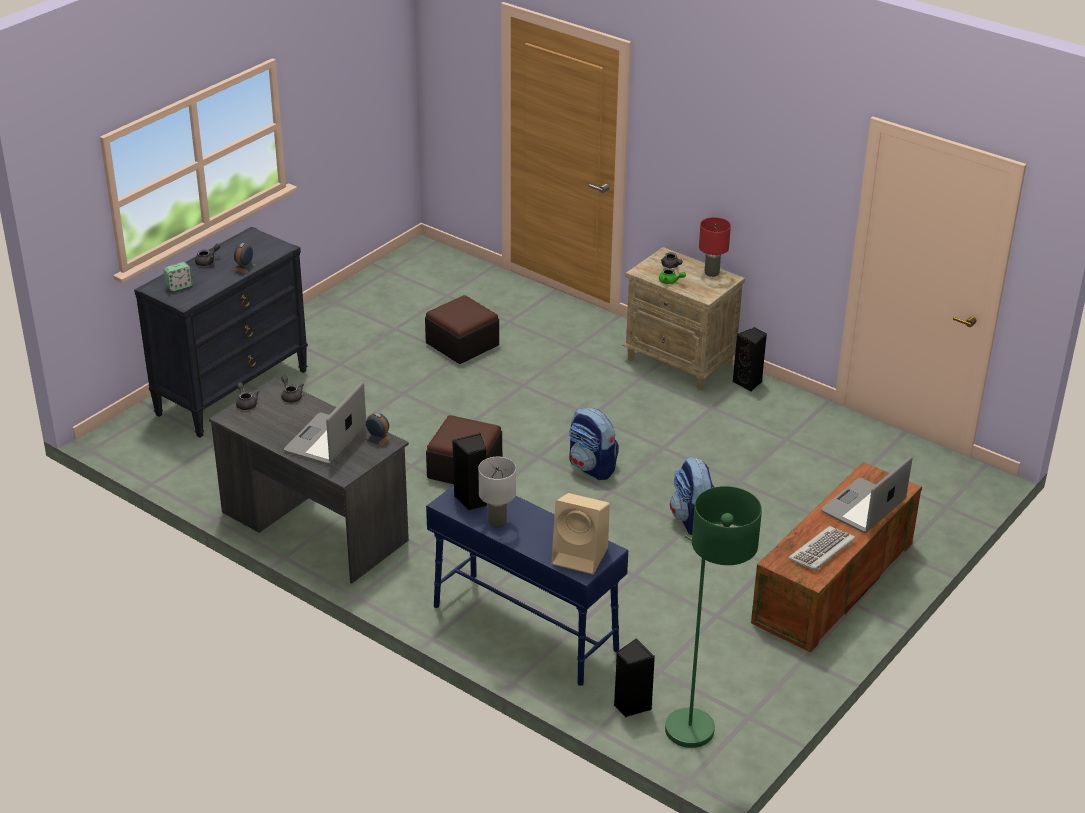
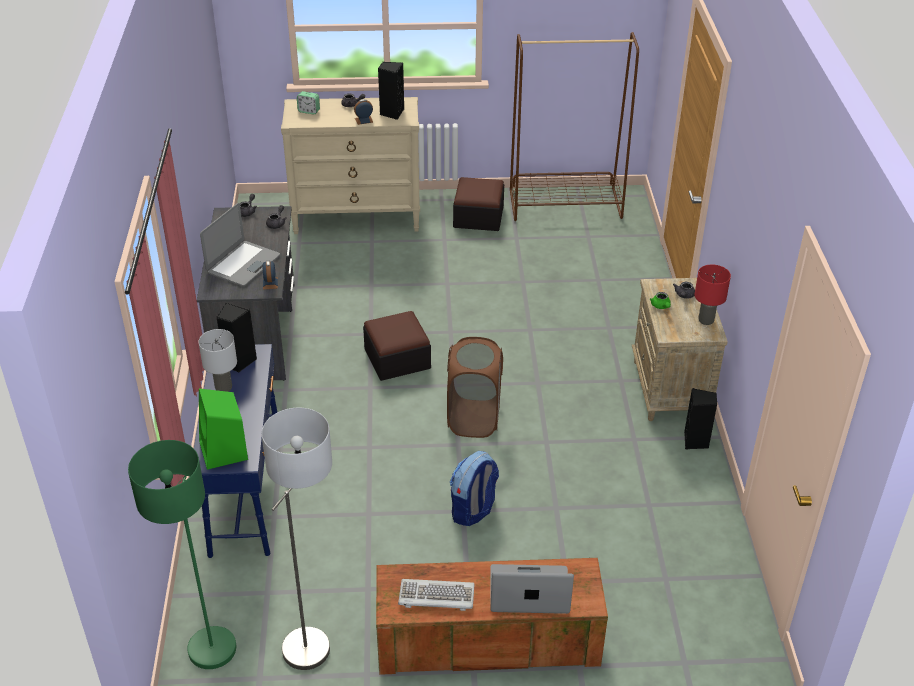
camera: 50 degrees right, 5 degrees up
(232, 391) = (357, 218): black dresser -> beige dresser
(326, 440) = (242, 264): laptop -> laptop turned 135 degrees clockwise
(388, 283) = (565, 205): none -> brown clothes rack
(462, 344) = (540, 275): ottoman -> ottoman (478, 217)
(581, 556) = (224, 451): beige speaker -> green speaker
(592, 468) = (474, 419): backpack -> brown laundry basket
(631, 705) = (211, 598): black speaker -> black speaker (391, 113)
(738, 669) = (314, 639): none -> grey floor lamp

